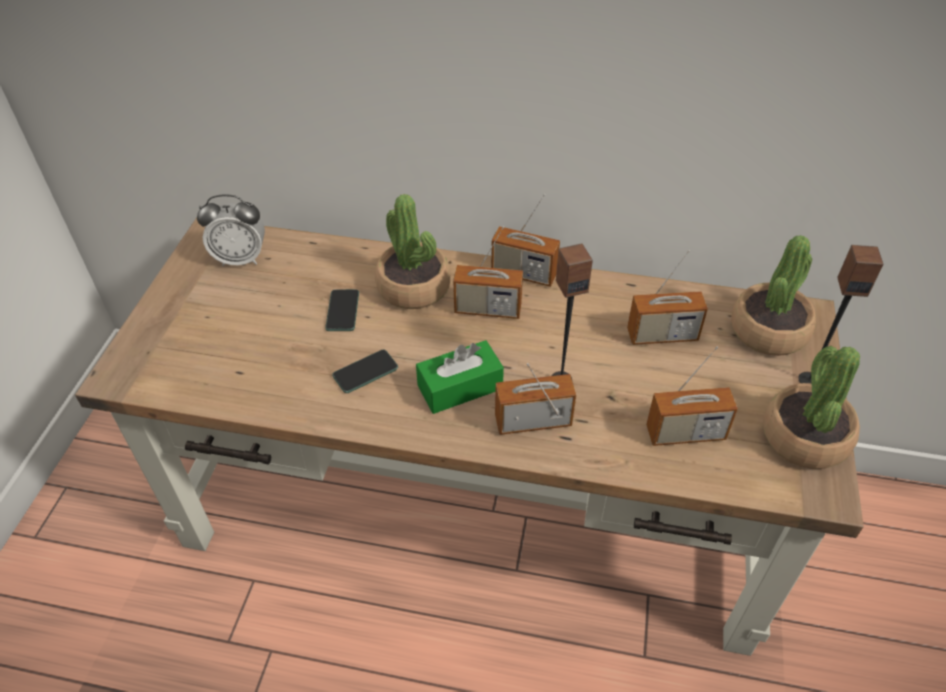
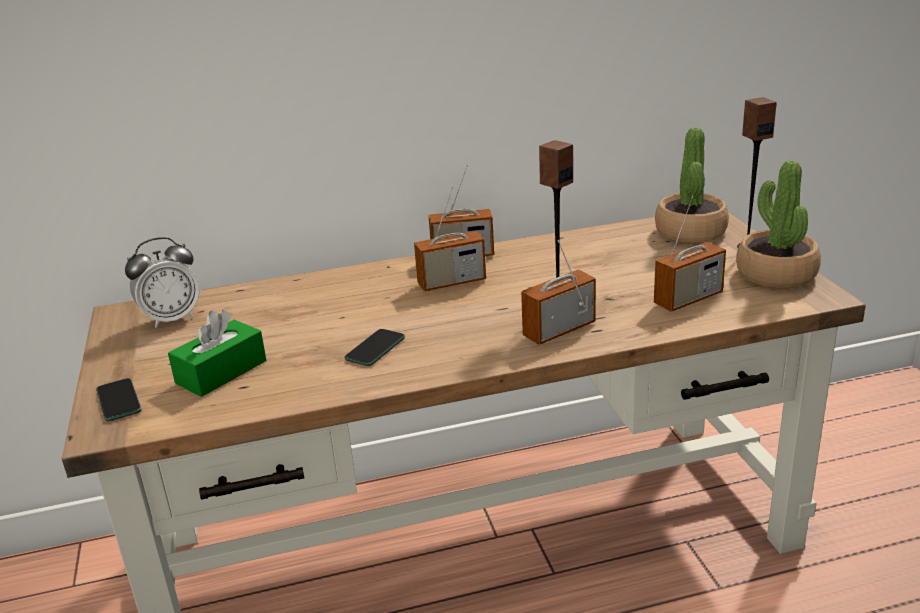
camera: 25 degrees left, 20 degrees down
(342, 311) = (314, 320): phone -> phone (119, 401)
(414, 287) = (369, 288): potted plant -> none
(460, 387) = (474, 331): green tissue box -> green tissue box (221, 372)
(662, 335) = (613, 256): radio -> none

